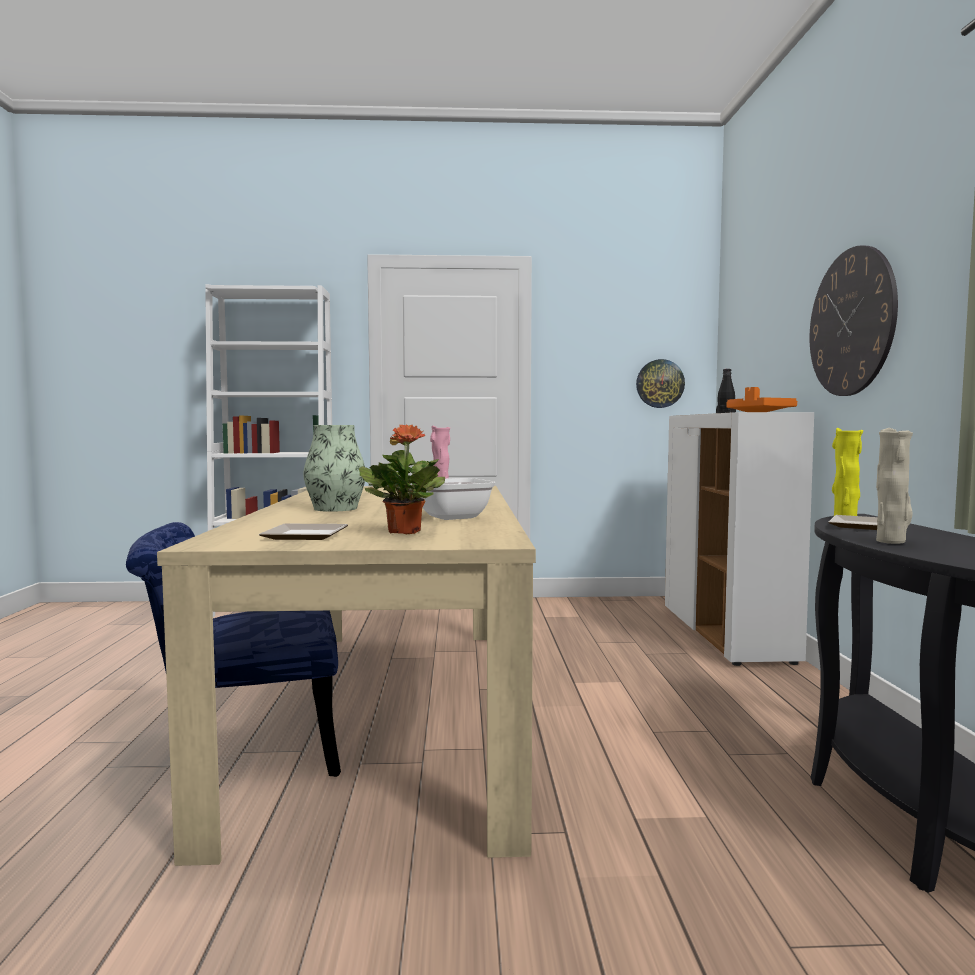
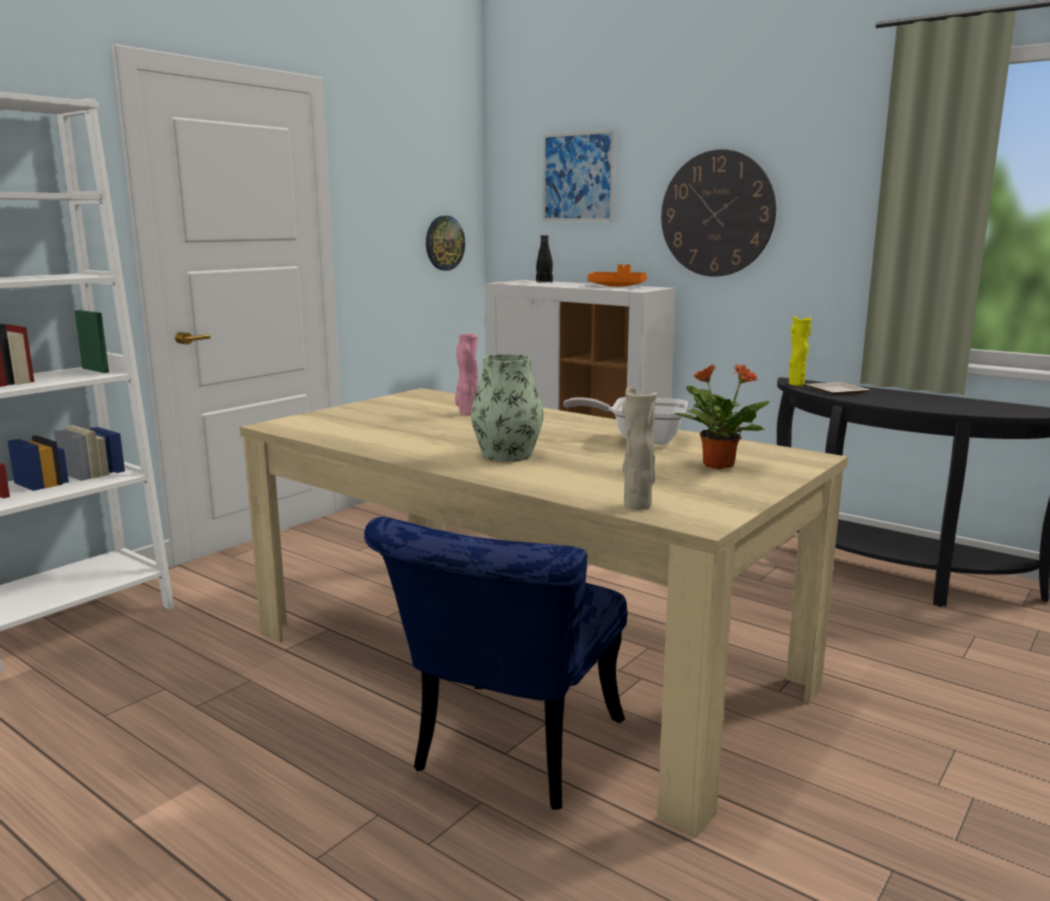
camera: 50 degrees left, 10 degrees up
(302, 536) = (695, 491): plate -> none
(763, 309) = (578, 177): none -> picture
(891, 542) = (898, 403): beige vase -> beige vase (638, 506)

